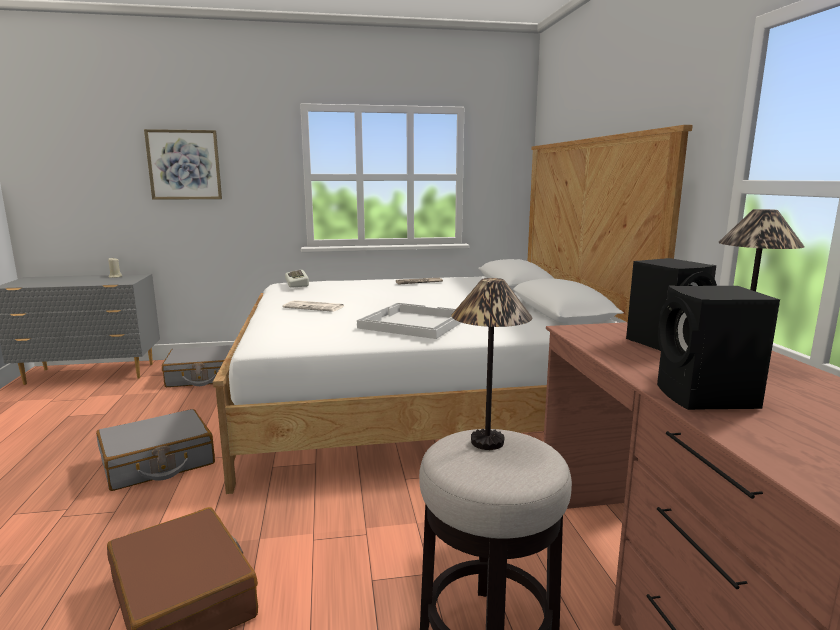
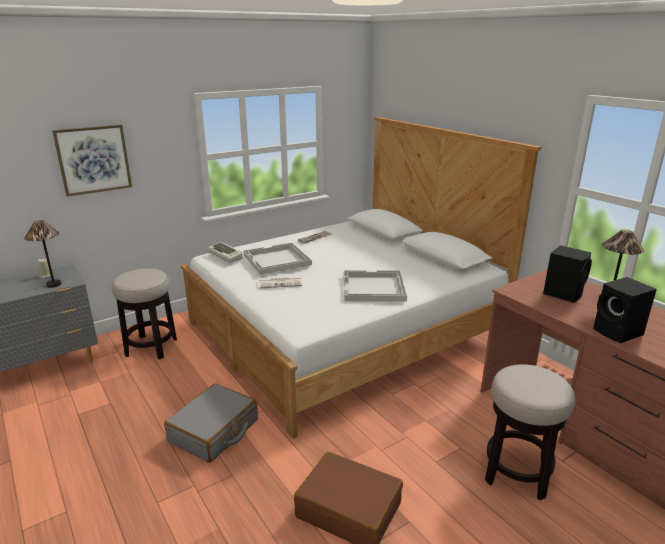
camera: 25 degrees left, 10 degrees up
(204, 377) = (151, 347): grey suitcase -> stool
(341, 290) = (276, 260): none -> white tray
(486, 442) = (523, 376): table lamp -> table lamp (53, 284)

